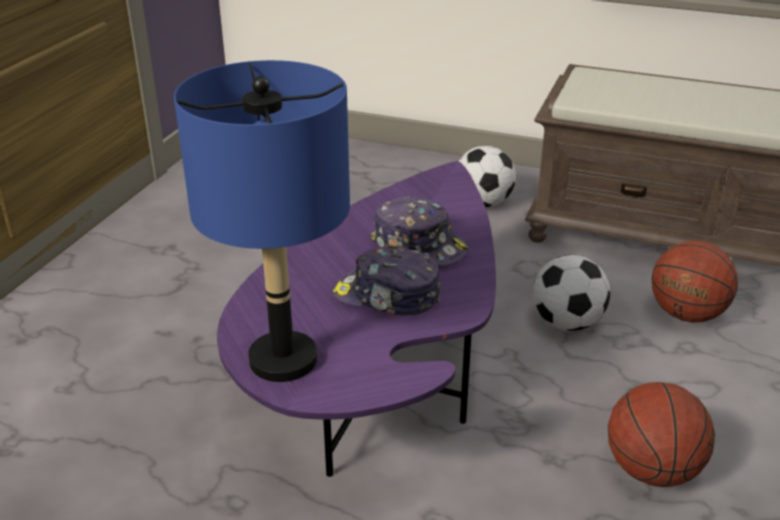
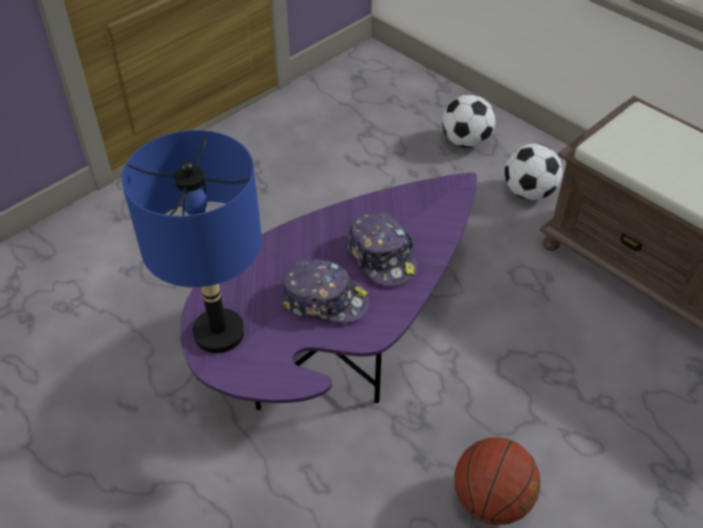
camera: 25 degrees right, 15 degrees up
(387, 296) = (325, 300): cap -> cap turned 150 degrees clockwise
(567, 323) = (517, 341): football -> football (466, 142)
(686, 314) = (628, 369): basketball -> none

